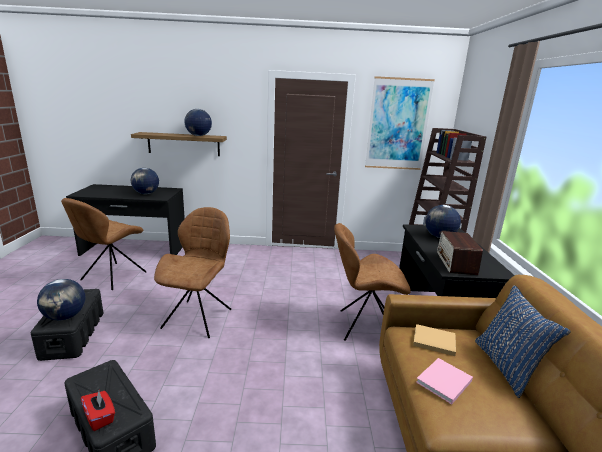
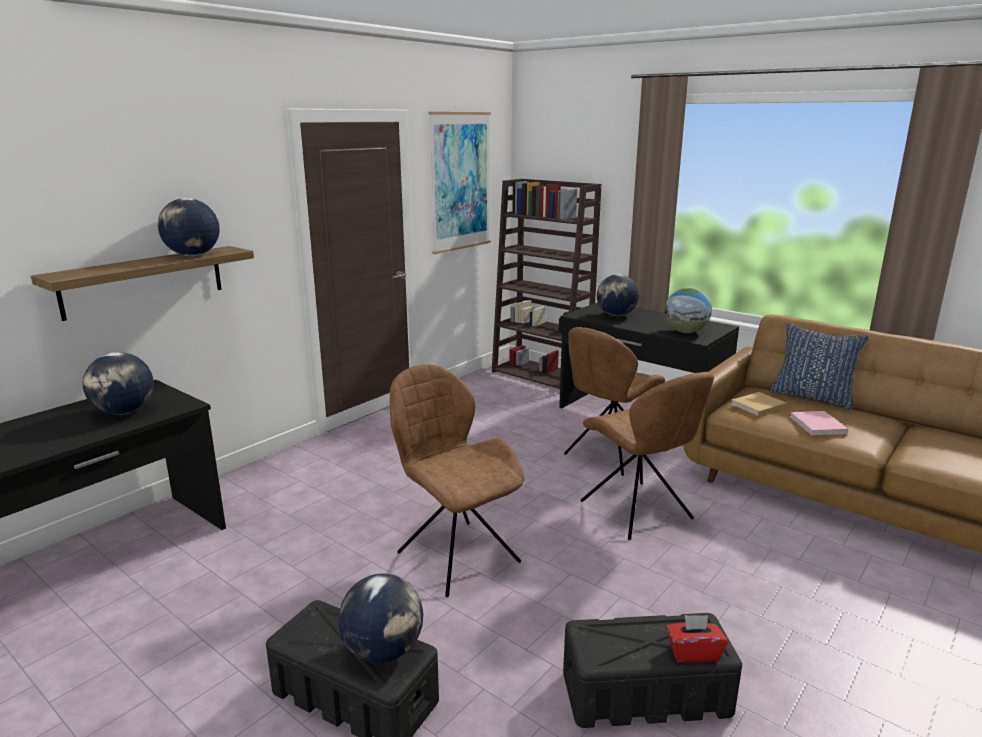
camera: 50 degrees left, 0 degrees up
(112, 277) = (186, 610): brown chair -> brown chair (638, 512)
(456, 263) = (685, 332): radio -> globe

